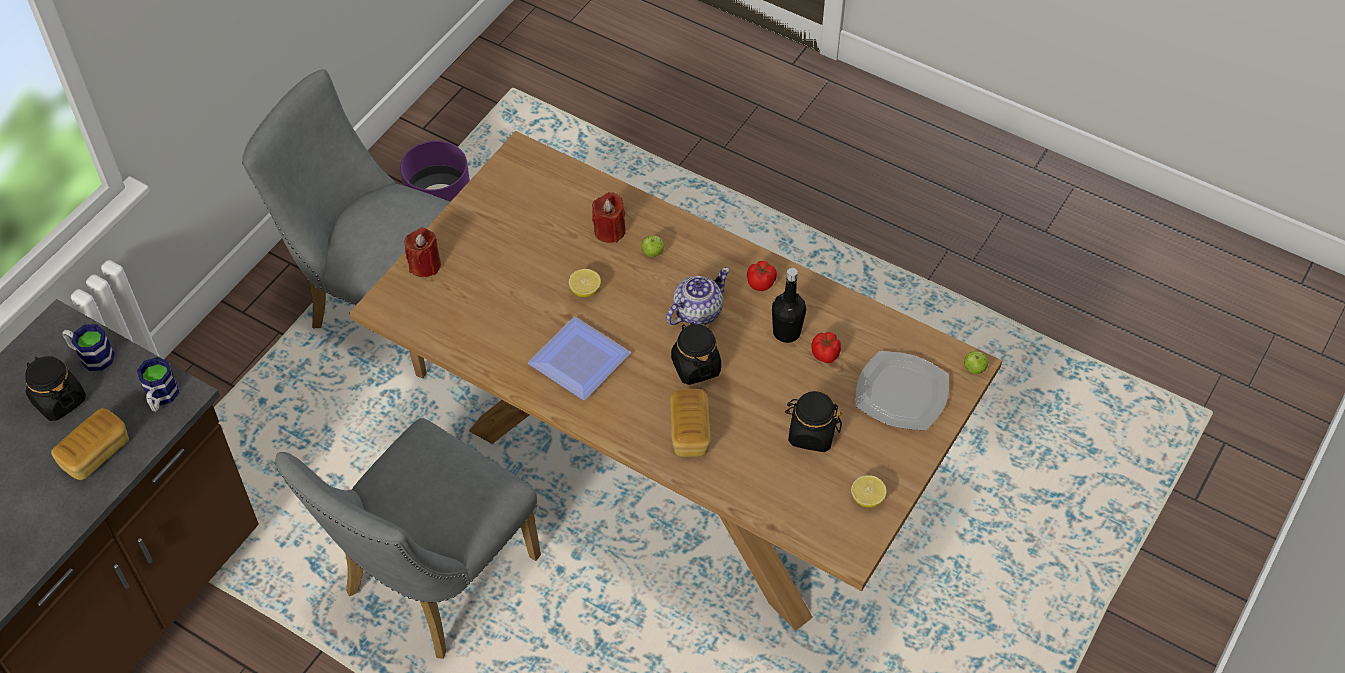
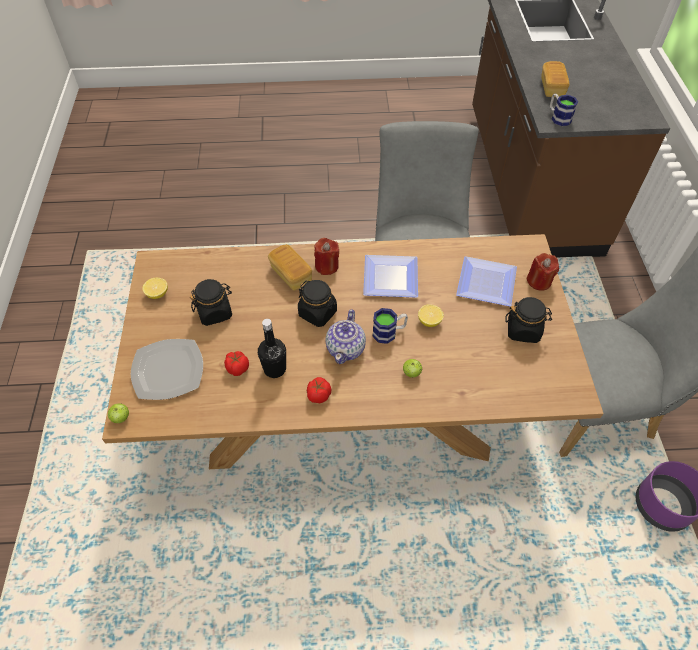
camera: 145 degrees right, 0 degrees up
(59, 400) = (598, 96): black jar -> black jar (523, 330)
(91, 356) = (614, 116): mug -> mug (389, 332)
(482, 292) = (488, 285): none -> plate
(609, 231) = (455, 372): red candle -> red candle (327, 266)

